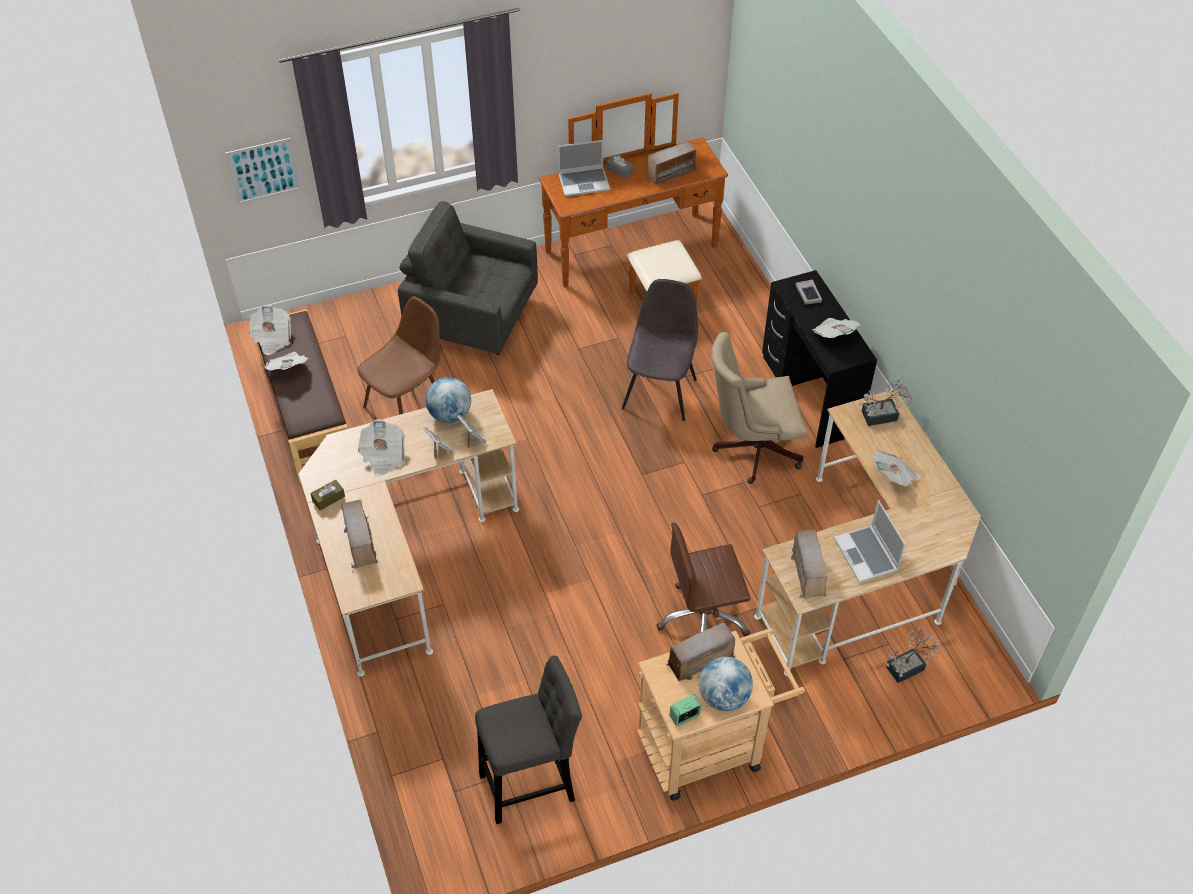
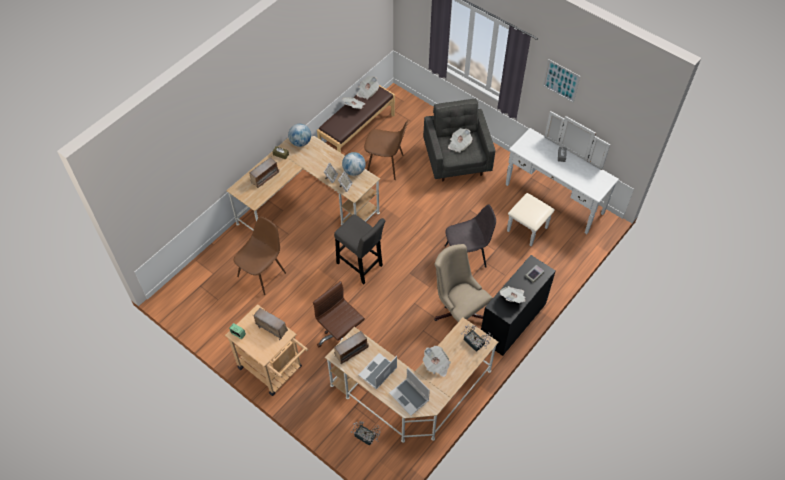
camera: 60 degrees right, 5 degrees up
(263, 171) = (415, 24): picture -> picture (561, 81)
(383, 456) = (315, 160): newspaper -> newspaper (459, 144)
(499, 679) = (262, 273): none -> brown chair
(532, 784) = (218, 311): grey stool -> grey stool (361, 266)
(584, 182) = (541, 146): laptop -> laptop (409, 397)
(639, 261) = (548, 206): brown dresser -> white dresser
(671, 173) = (578, 177): radio -> none
(724, 697) = (256, 345): globe -> globe (300, 142)

